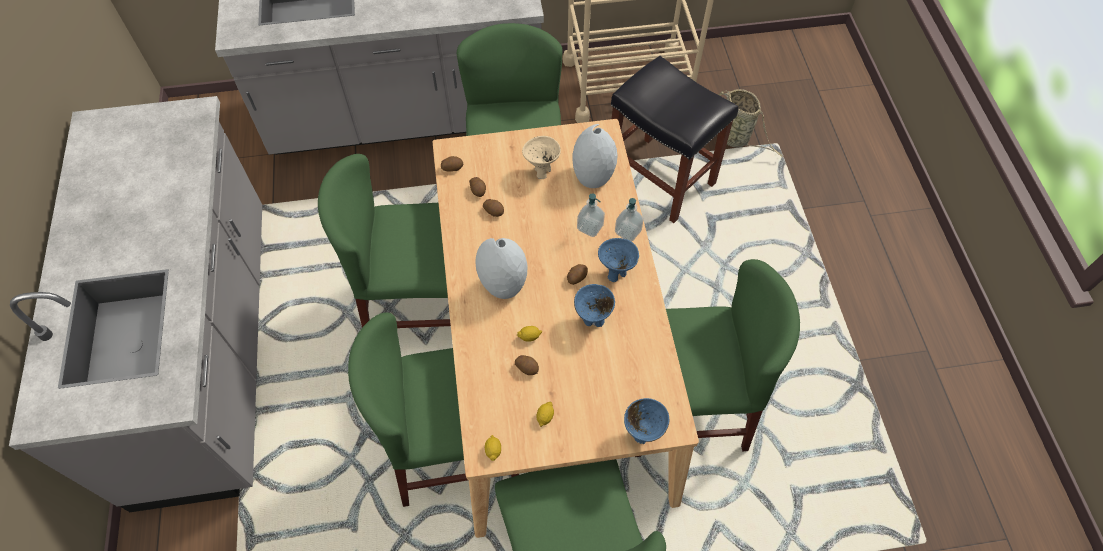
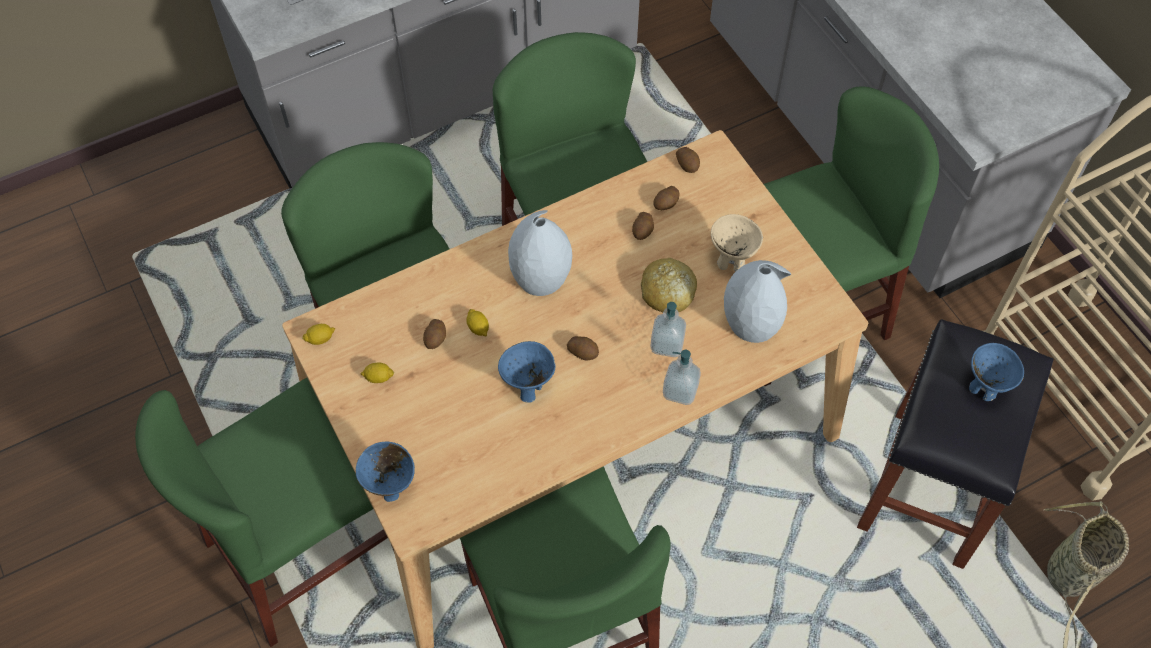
camera: 70 degrees right, 0 degrees up
(550, 213) = (667, 292): none -> bread
(616, 273) = (608, 395): blue bowl -> blue bowl (983, 389)

